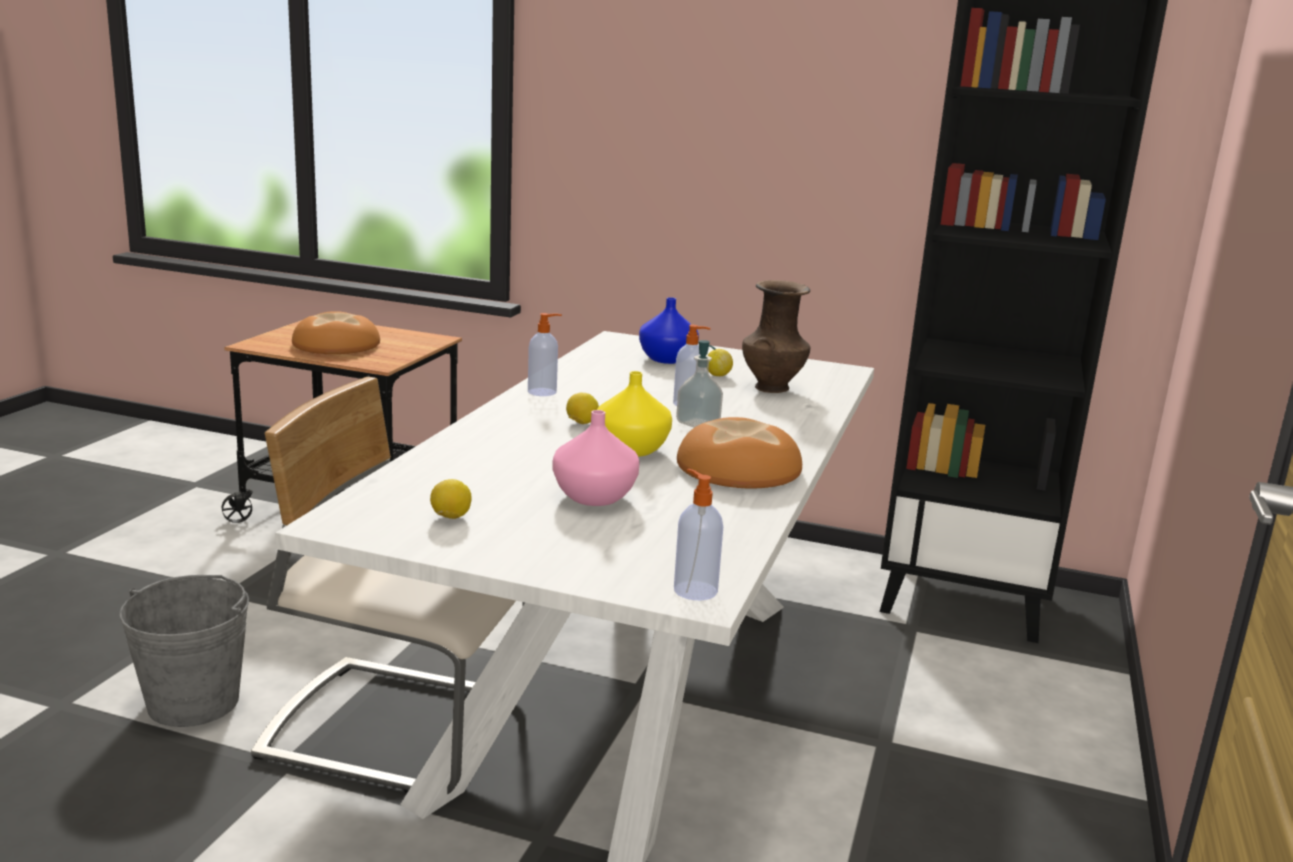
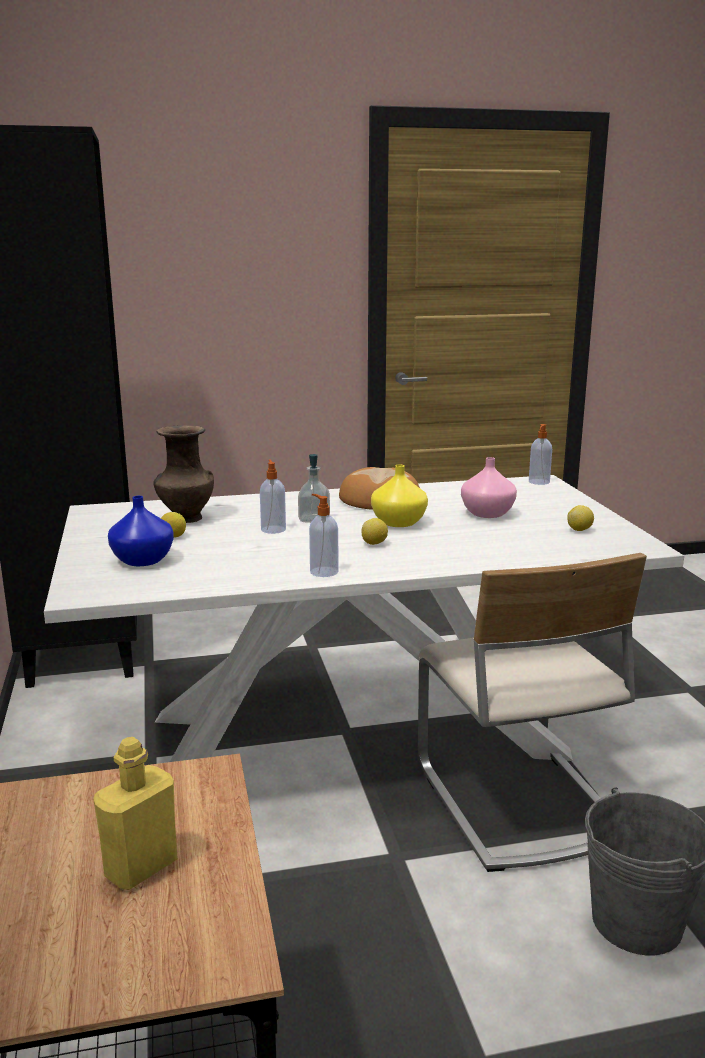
camera: 120 degrees left, 0 degrees up
(337, 344) = (141, 868): bread -> yellow bottle

